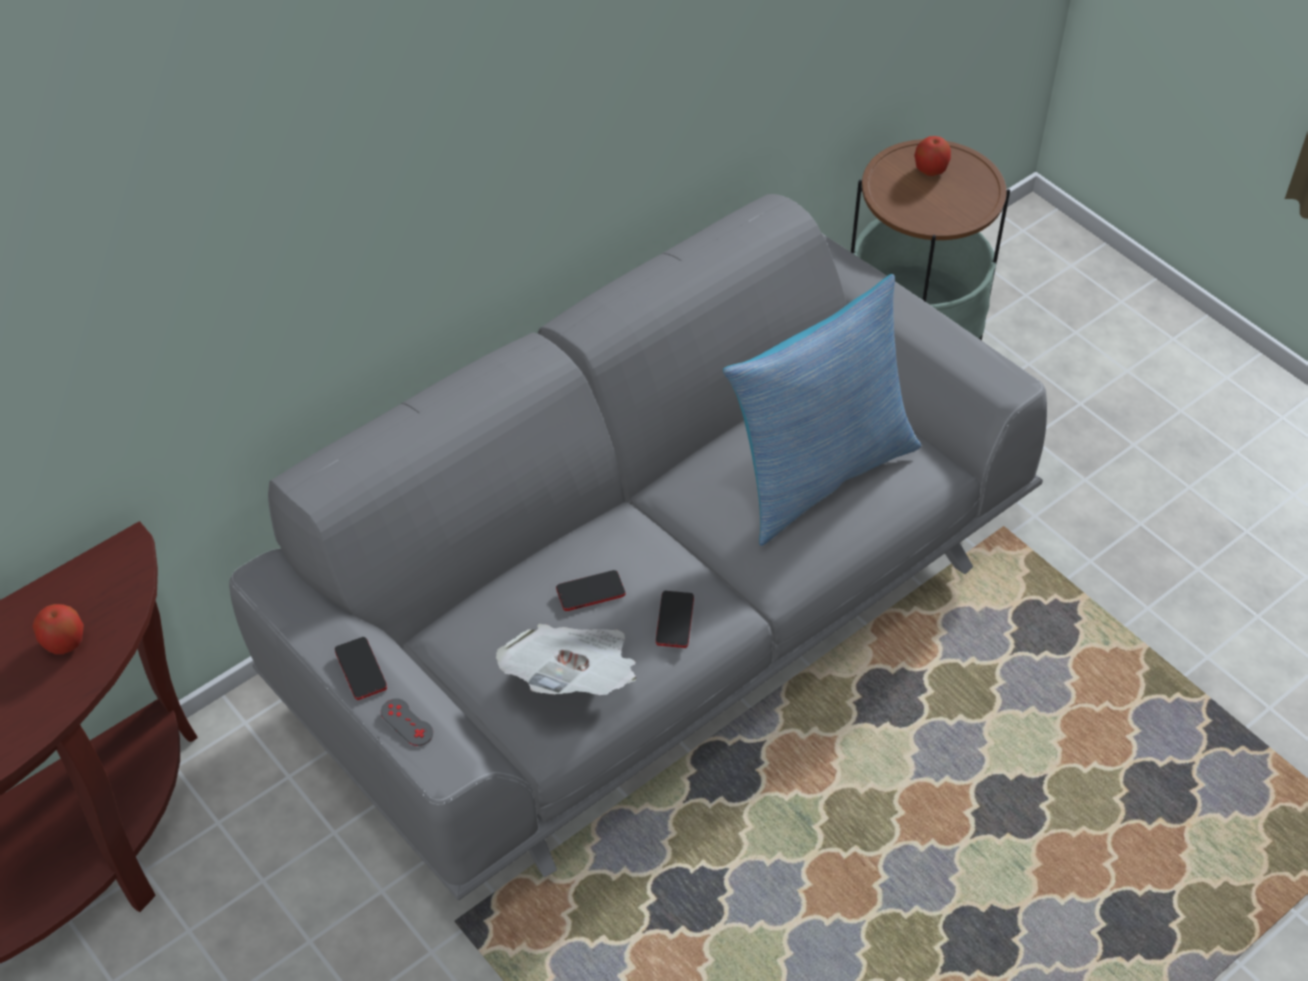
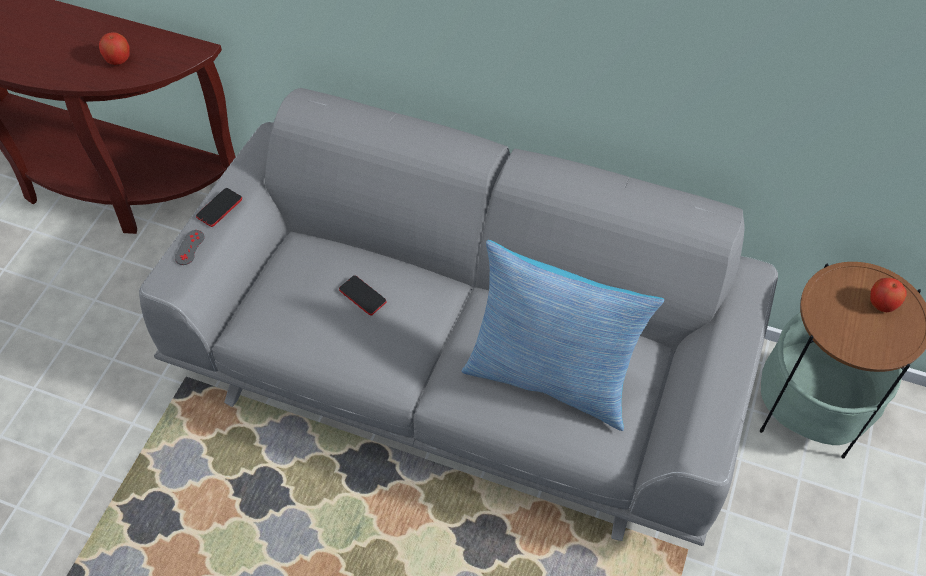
camera: 60 degrees right, 5 degrees up
(573, 679) = (288, 320): newspaper -> none
(674, 620) = (368, 352): phone -> none

